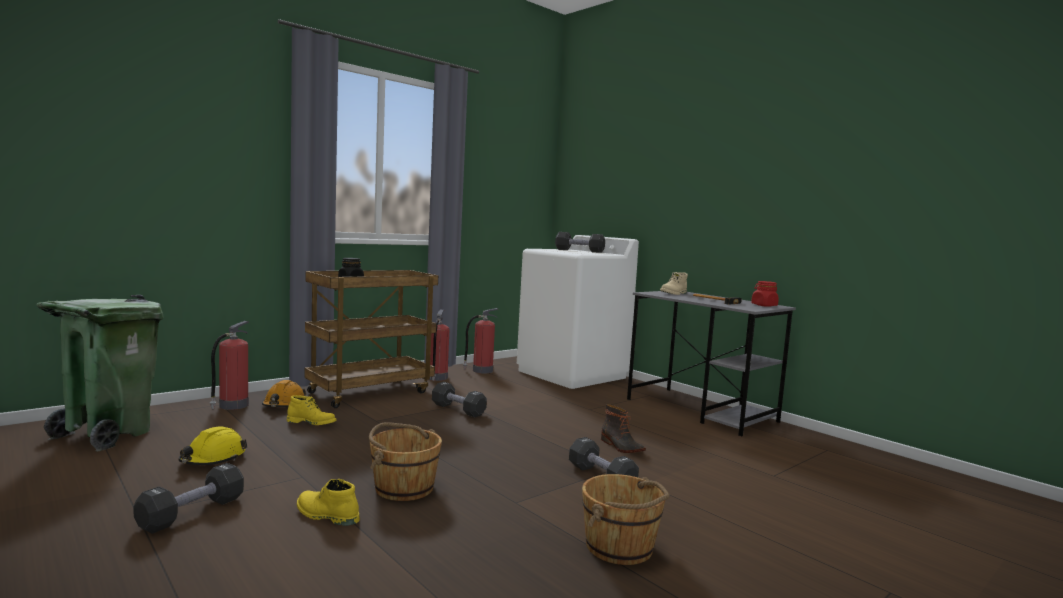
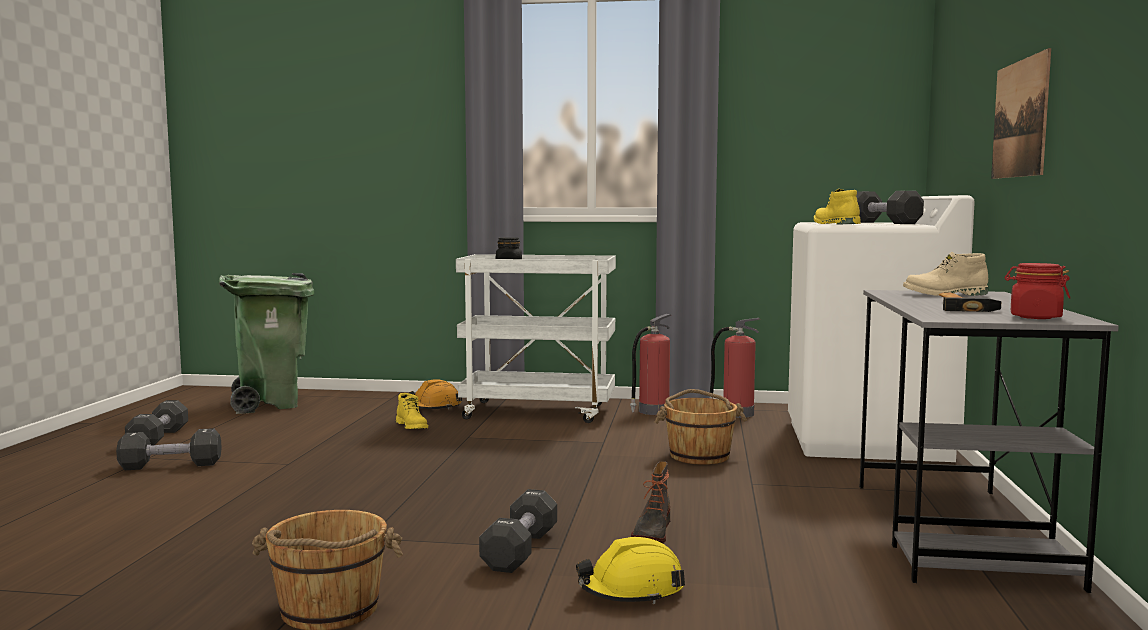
camera: 50 degrees right, 0 degrees up
(213, 459) = (276, 435): yellow hard hat -> yellow hard hat (632, 590)
(232, 406) = (395, 401): fire extinguisher -> none
(326, 515) = (224, 494): yellow boot -> yellow boot (834, 224)
(370, 392) = (540, 412): brown cart -> white cart
(403, 488) = (324, 494): brown bucket -> brown bucket (699, 455)
(458, 410) = (577, 446): black dumbbell -> black dumbbell (158, 438)
(682, 205) = (1020, 119): none -> picture

